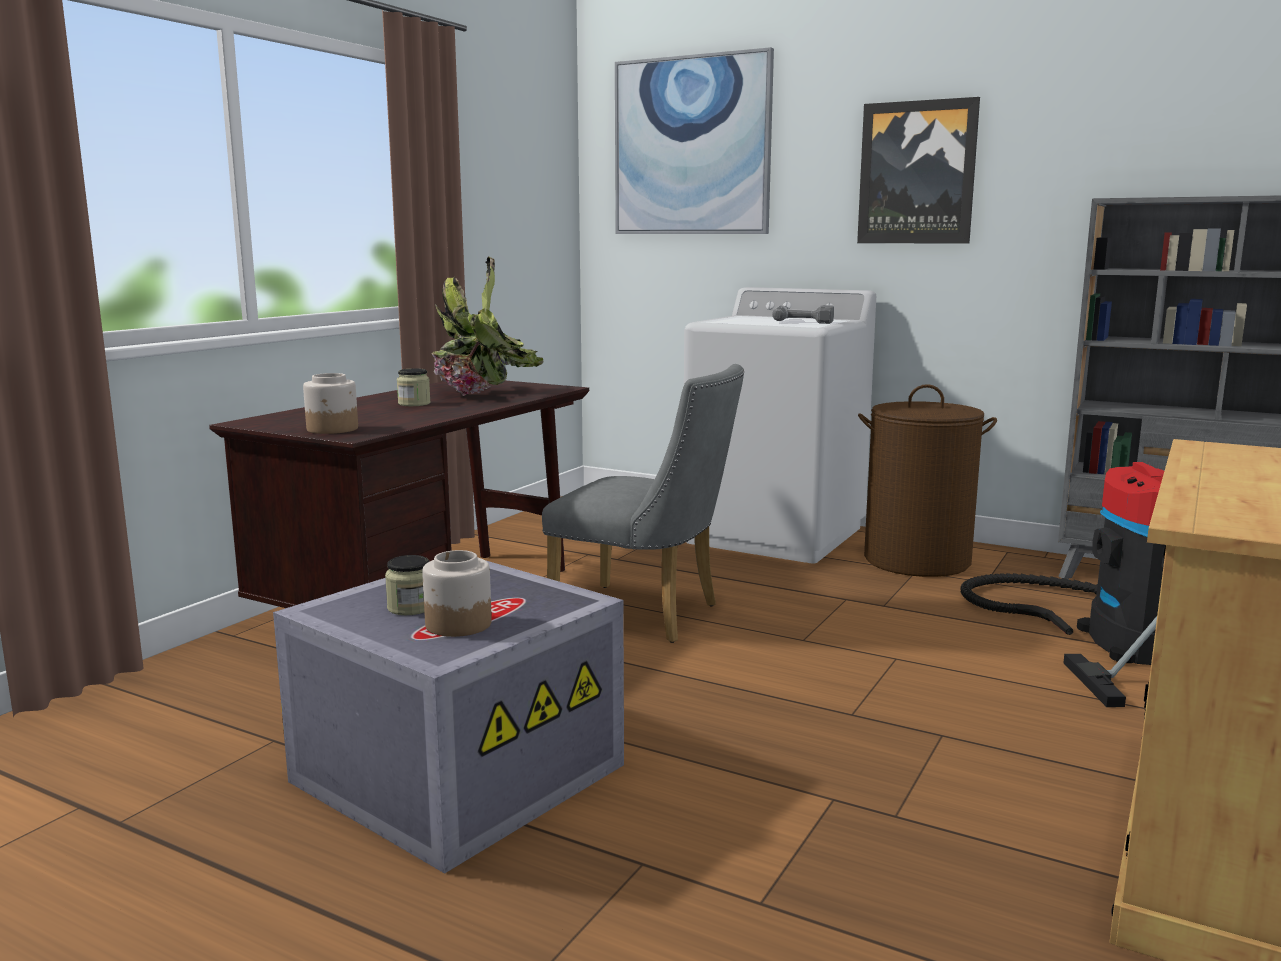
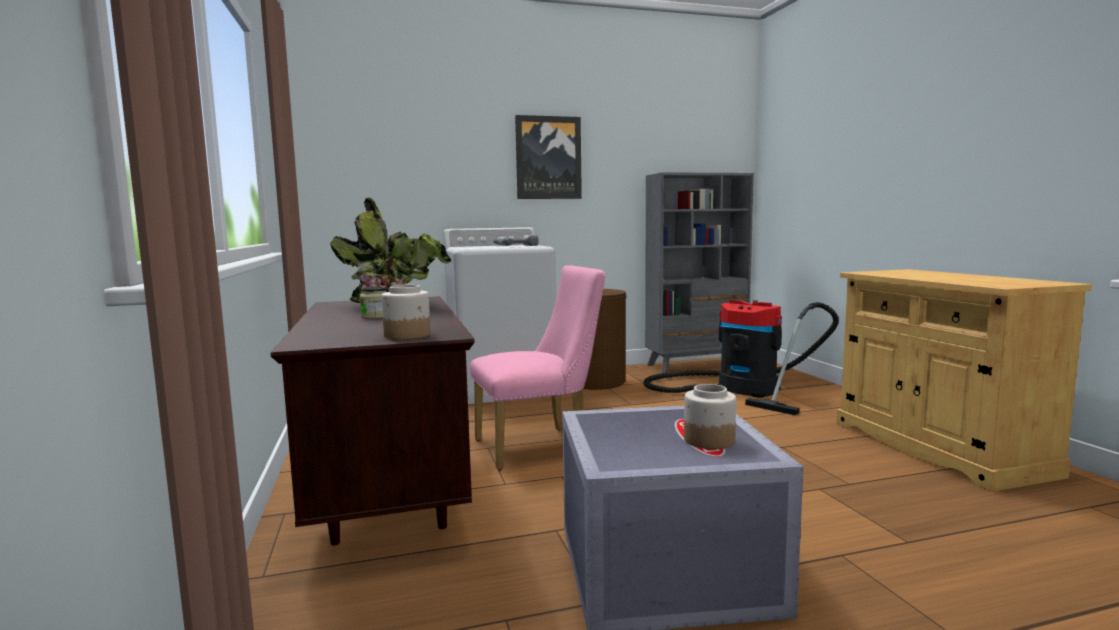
camera: 45 degrees left, 5 degrees down
(410, 607) = (653, 443): jar -> none
(647, 616) = (540, 446): grey chair -> pink chair
(692, 146) = (394, 133): picture -> none

